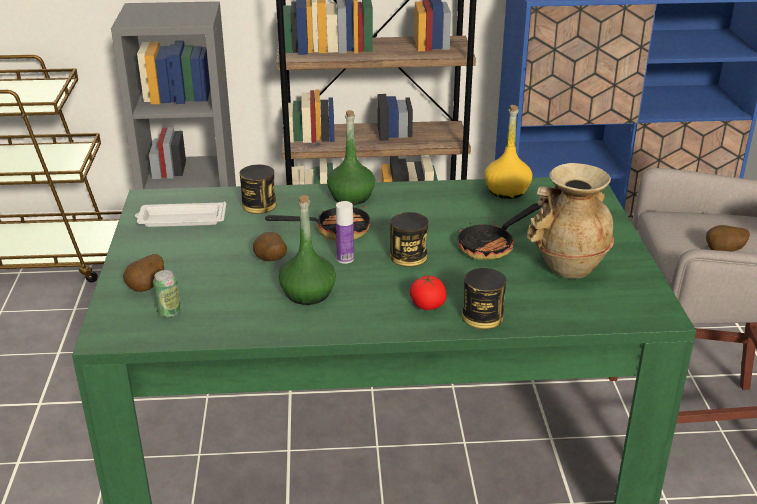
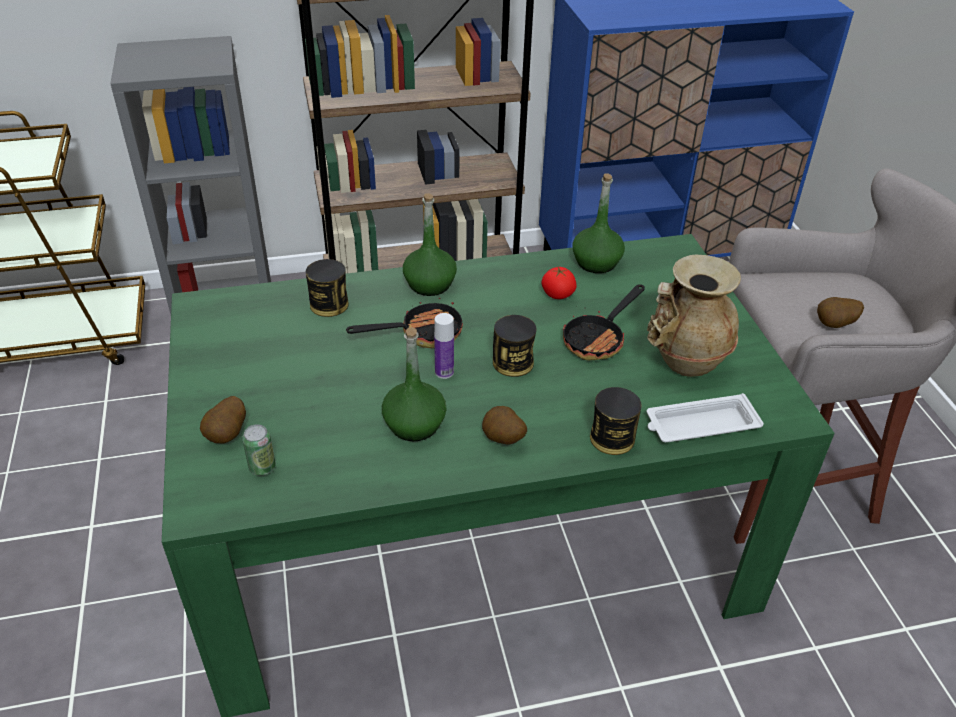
camera: 10 degrees left, 10 degrees up
(181, 220) = (243, 333): white tray -> white tray (700, 425)
(270, 261) = (360, 383): potato -> potato (502, 440)
(428, 305) = (550, 429): tomato -> tomato (558, 294)
(507, 190) = (596, 262): yellow bottle -> green bottle

